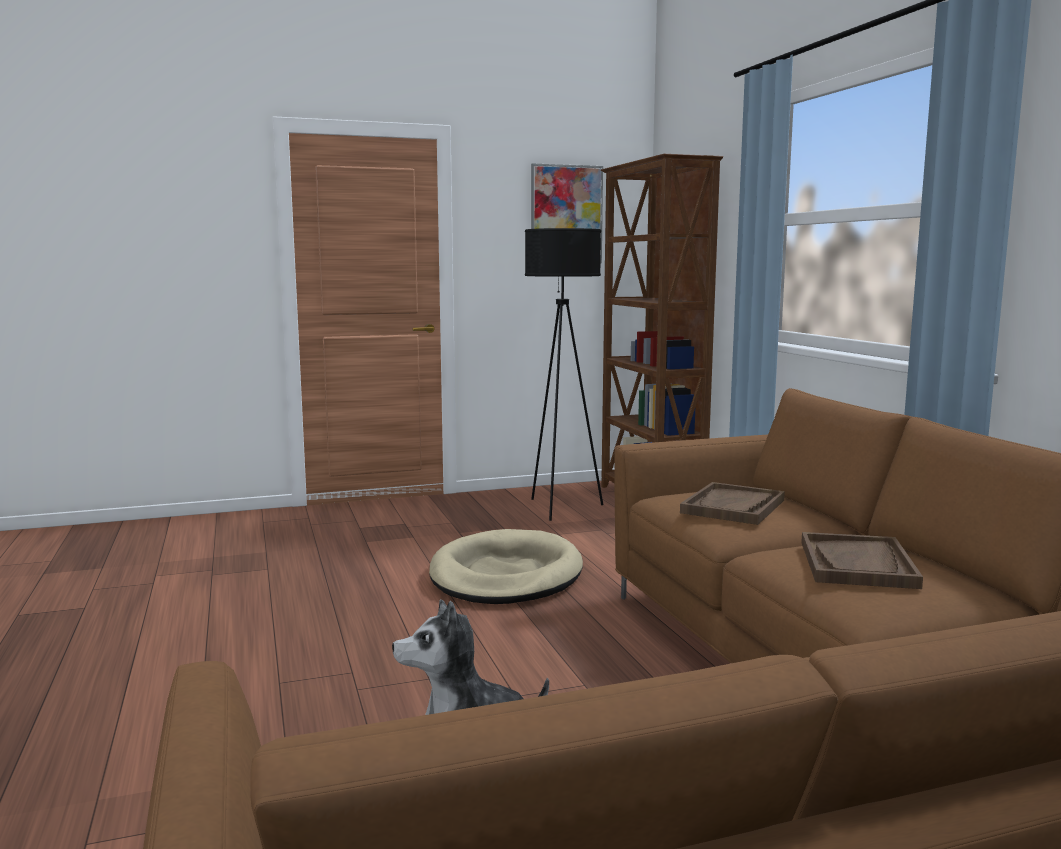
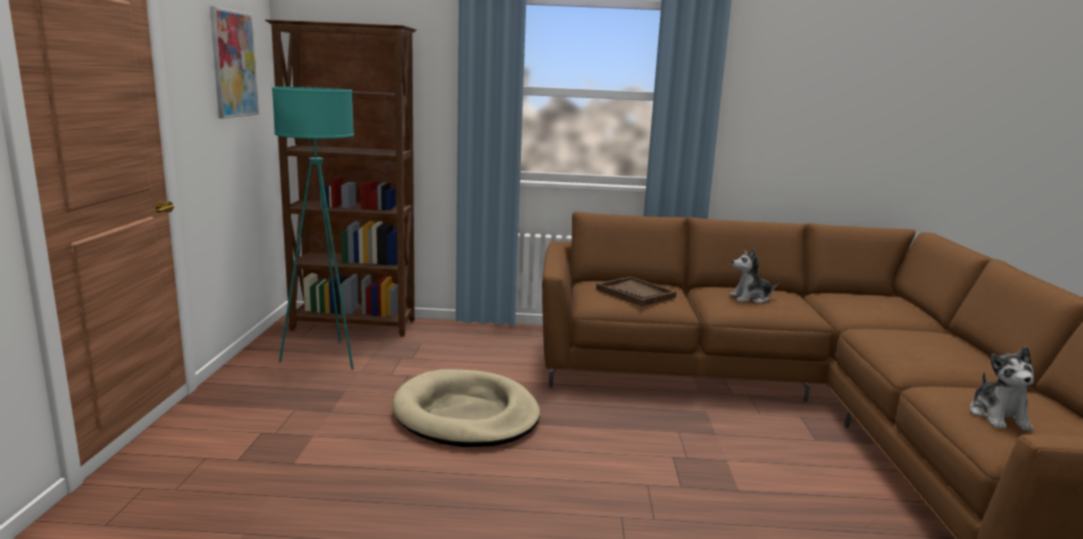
camera: 70 degrees left, 5 degrees up
(561, 508) = (325, 357): black floor lamp -> turquoise floor lamp
(857, 564) = (751, 298): brown tray -> plush toy

